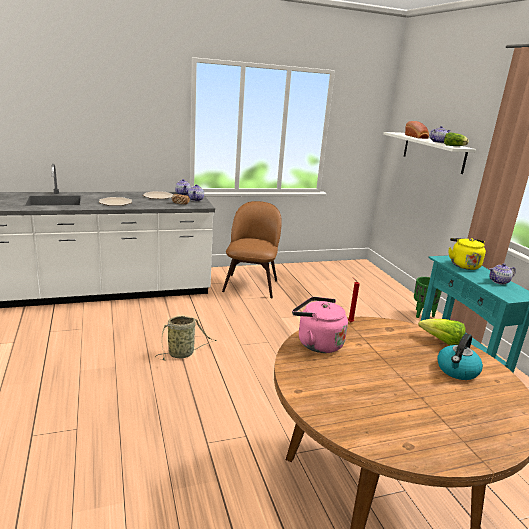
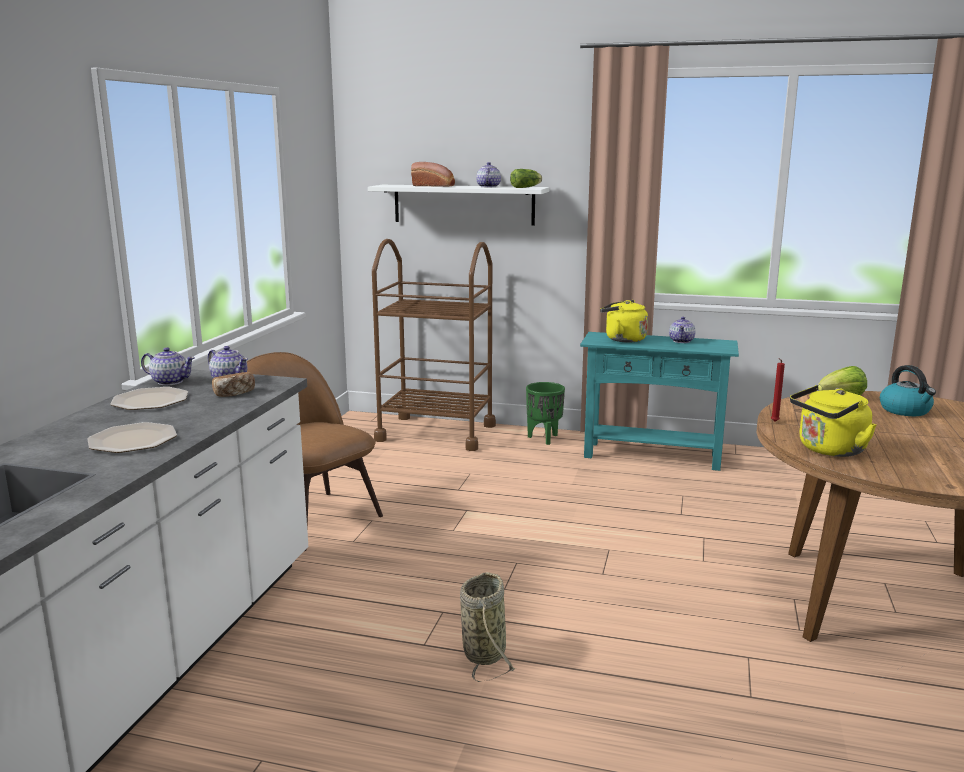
camera: 55 degrees left, 5 degrees down
(317, 343) = (829, 450): pink kettle -> yellow kettle
(377, 285) = (436, 433): none -> brown cart

